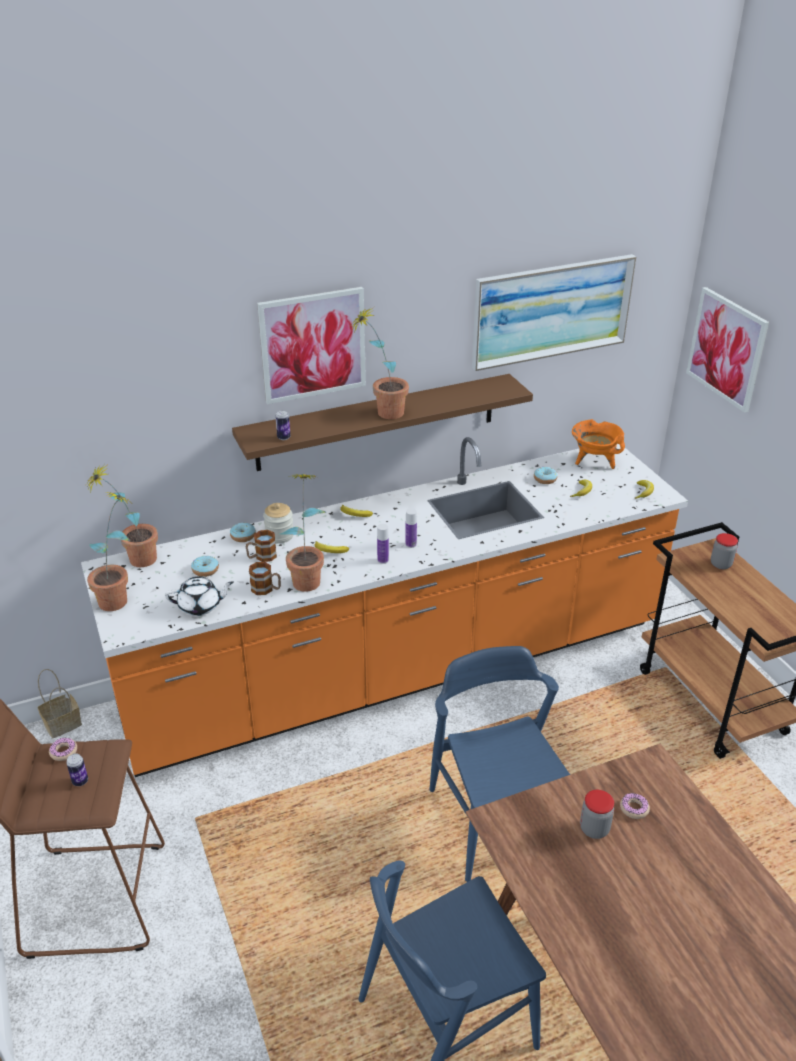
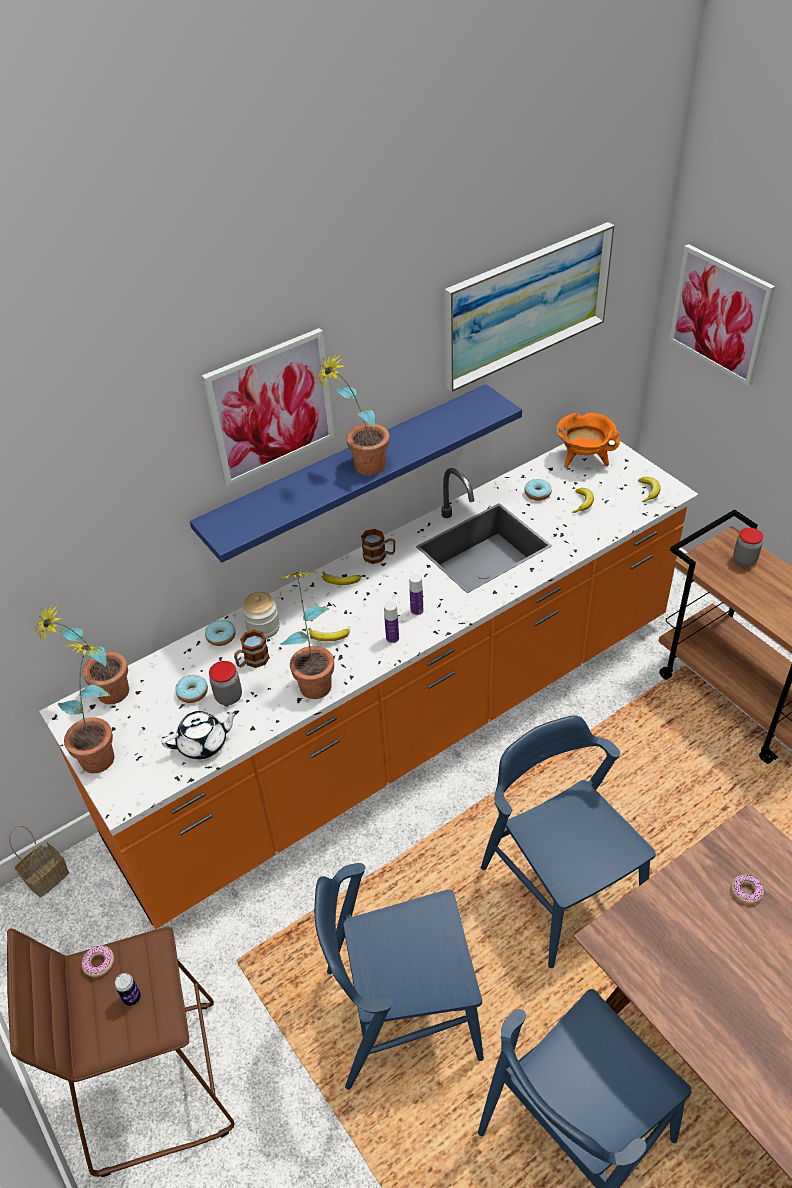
camera: 10 degrees left, 10 degrees up
(266, 589) = (272, 705): mug -> mug (379, 556)
(283, 437) = (257, 525): can -> none
(322, 889) = (401, 1012): none -> blue chair
(377, 422) = (349, 472): brown shelf -> blue shelf
(594, 829) = (713, 926): jar -> jar (229, 696)

